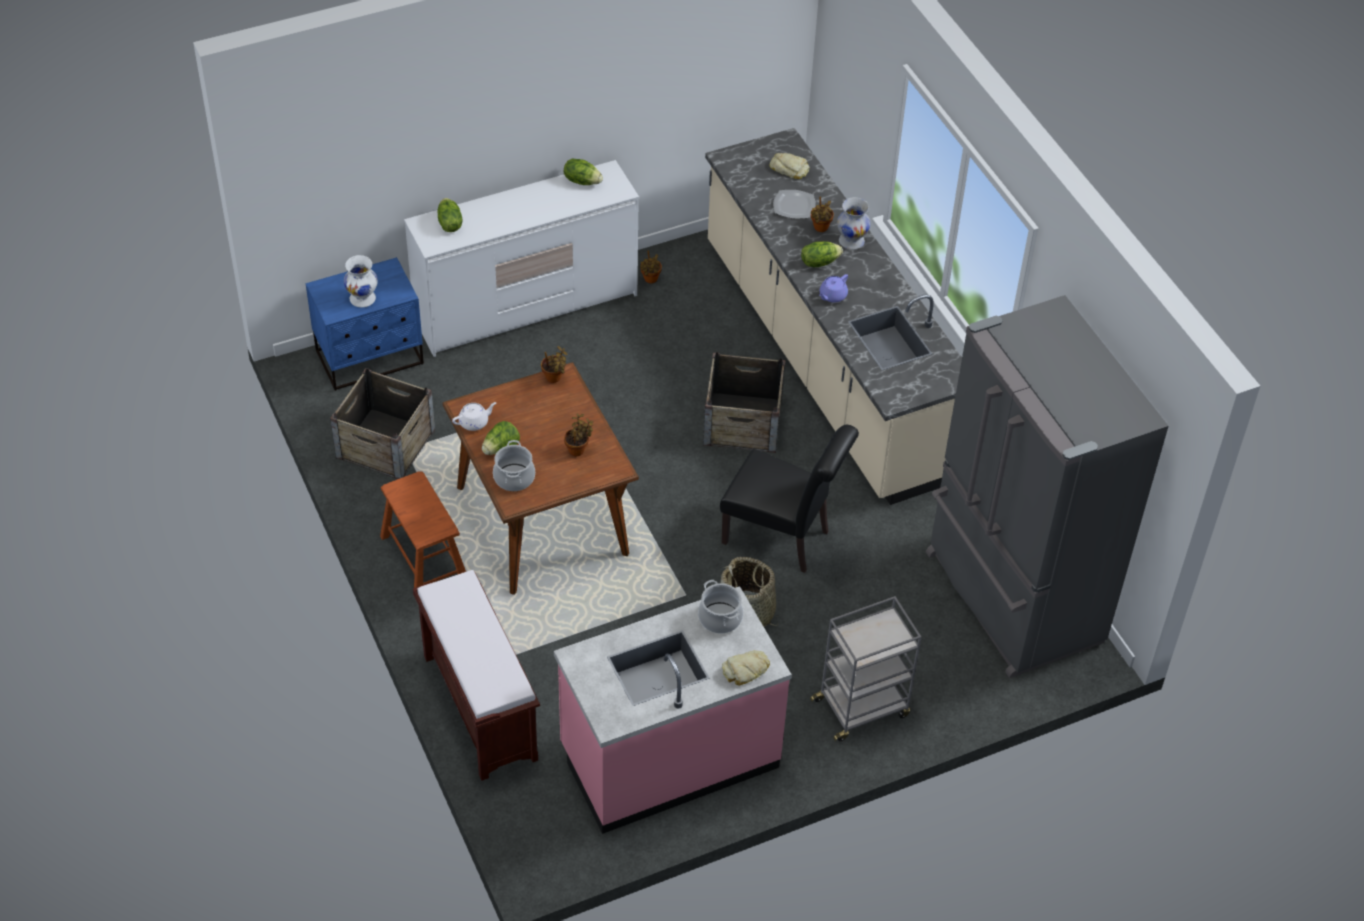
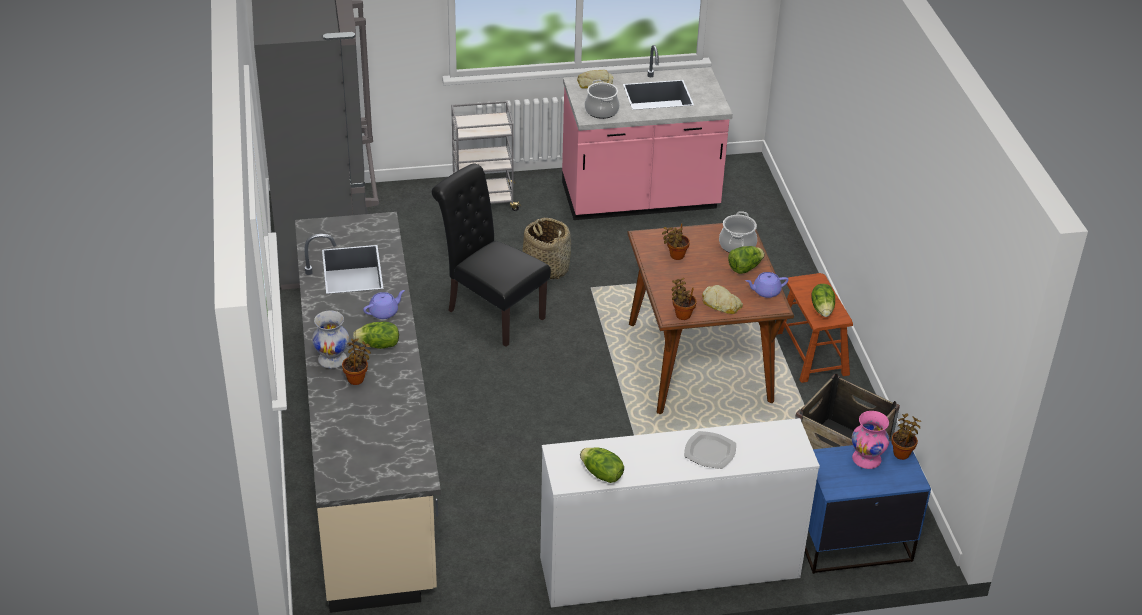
camera: 165 degrees left, 10 degrees down
(363, 298) = (865, 459): white vase -> pink vase
(449, 224) = (767, 450): lettuce -> lettuce (822, 309)
(474, 422) = (765, 291): white teapot -> purple teapot
(478, 706) = (777, 249): brown bench -> none
(650, 280) = (518, 575): potted plant -> potted plant (902, 453)
(742, 422) = (482, 409): crate -> none
(789, 169) = (352, 451): bread -> bread (721, 304)
(794, 206) = (371, 407): plate -> plate (709, 451)

